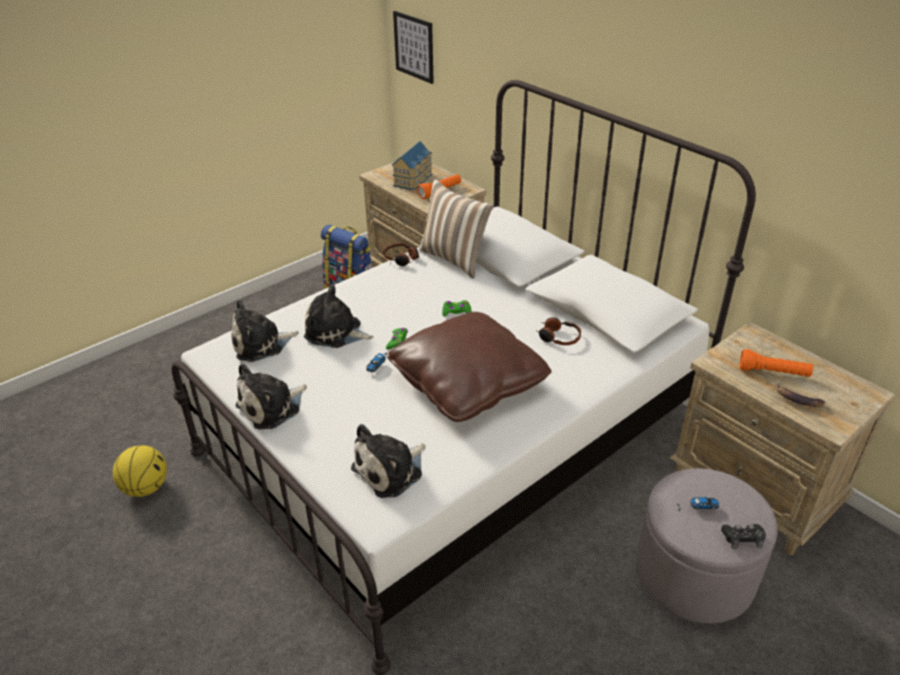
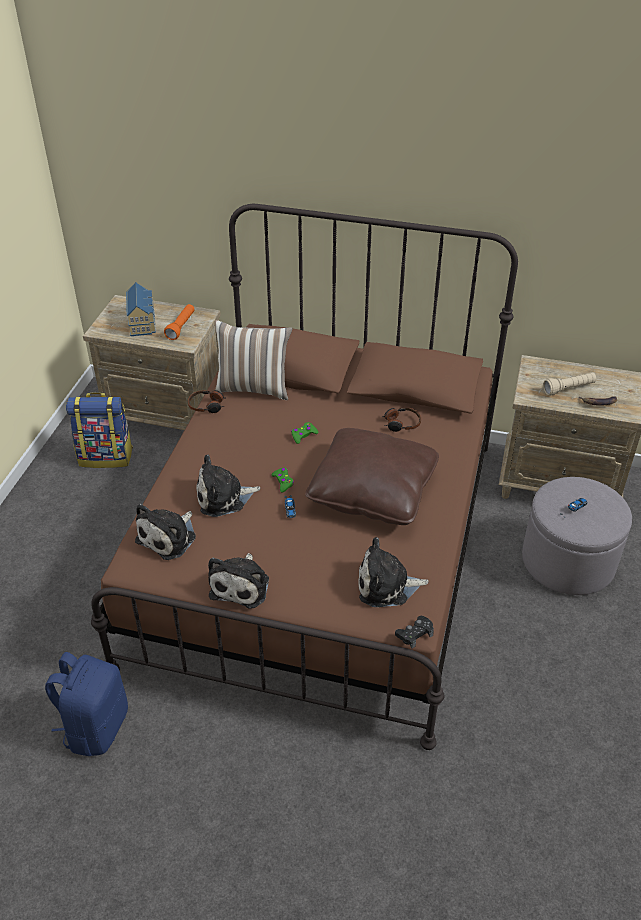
camera: 35 degrees left, 5 degrees up
(146, 487) = (95, 727): basketball -> blue backpack
(391, 470) = (387, 586): plush toy -> plush toy turned 75 degrees clockwise
(414, 47) = (96, 188): picture -> none
(452, 437) = (320, 547): white bed -> brown bed
(742, 538) = (614, 516): black game controller -> black game controller (414, 634)
(773, 372) = (568, 389): orange flashlight -> beige flashlight

